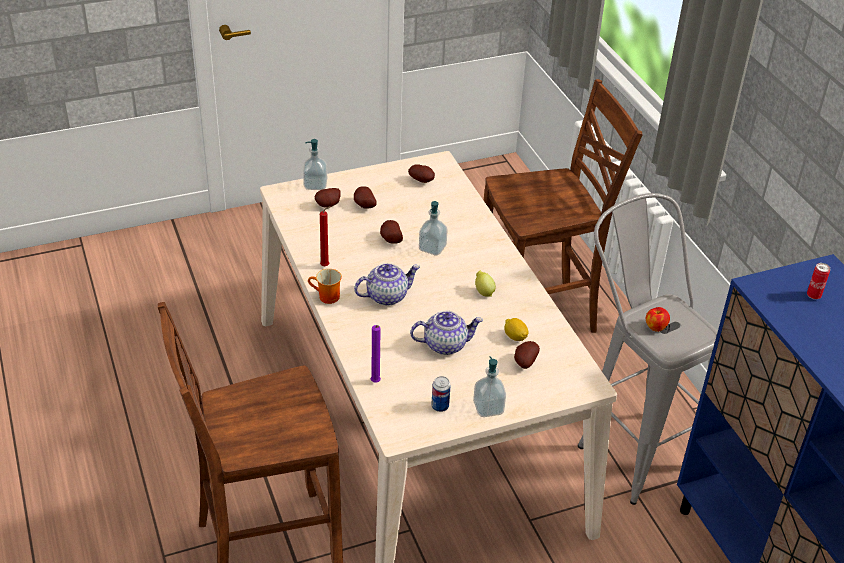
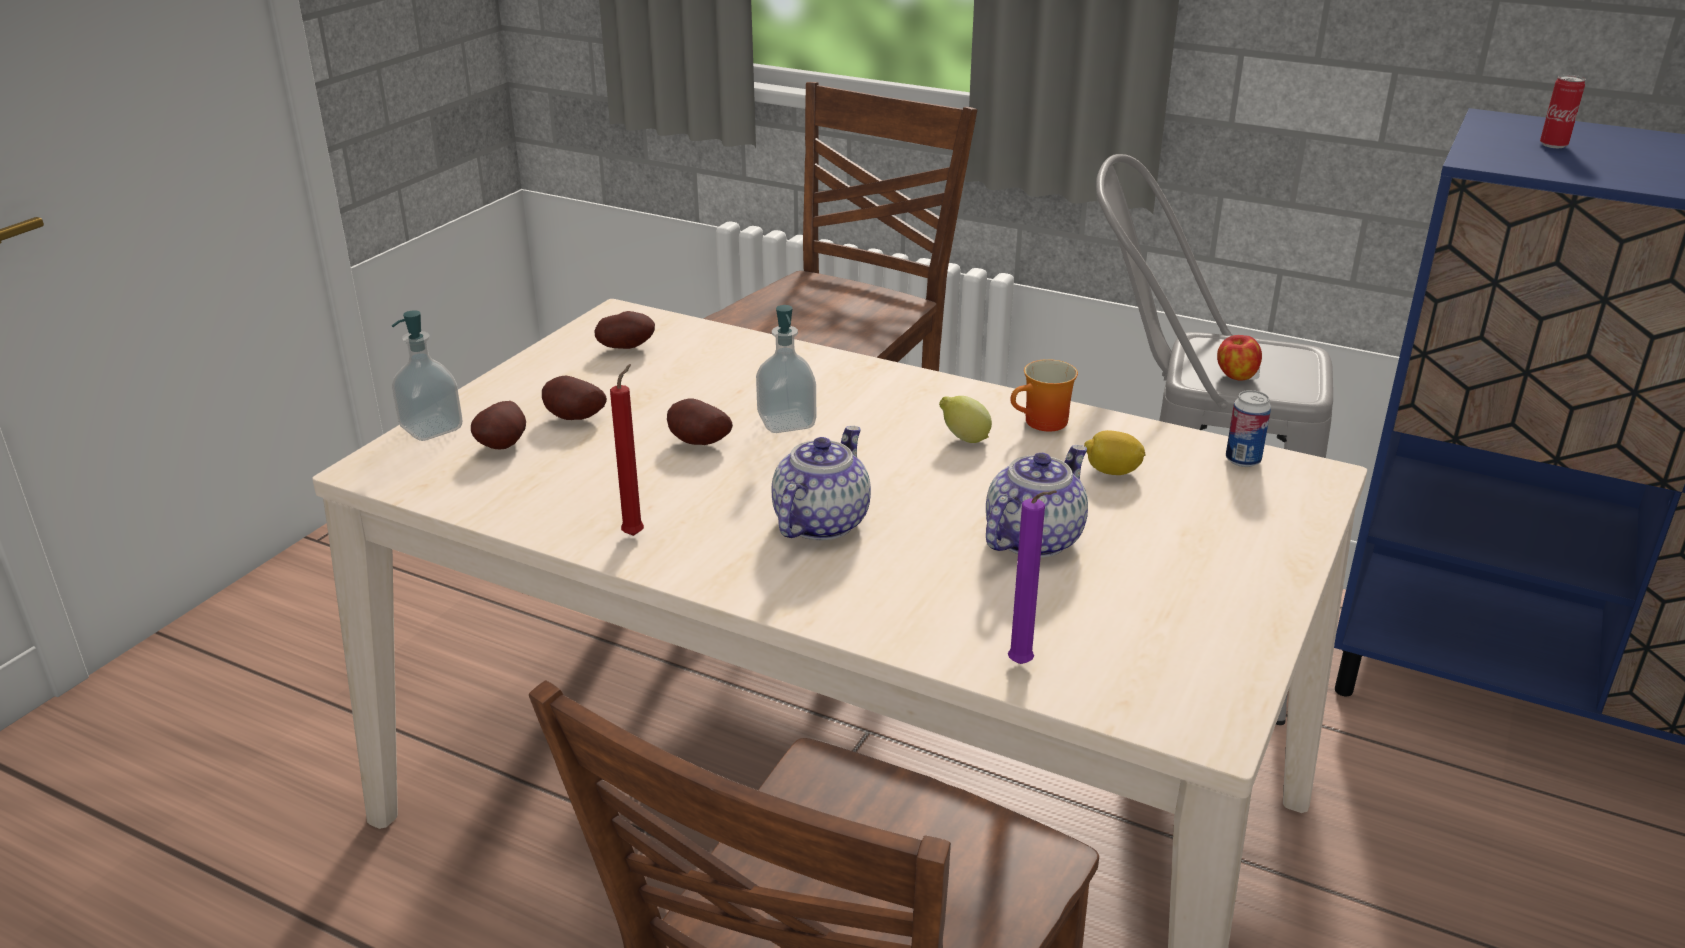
camera: 40 degrees left, 10 degrees down
(326, 297) = (712, 582): mug -> mug (1044, 424)
(440, 406) = (1185, 634): can -> can (1243, 460)
(488, 408) = (1254, 590): soap dispenser -> none
(524, 362) = (1184, 497): potato -> none

